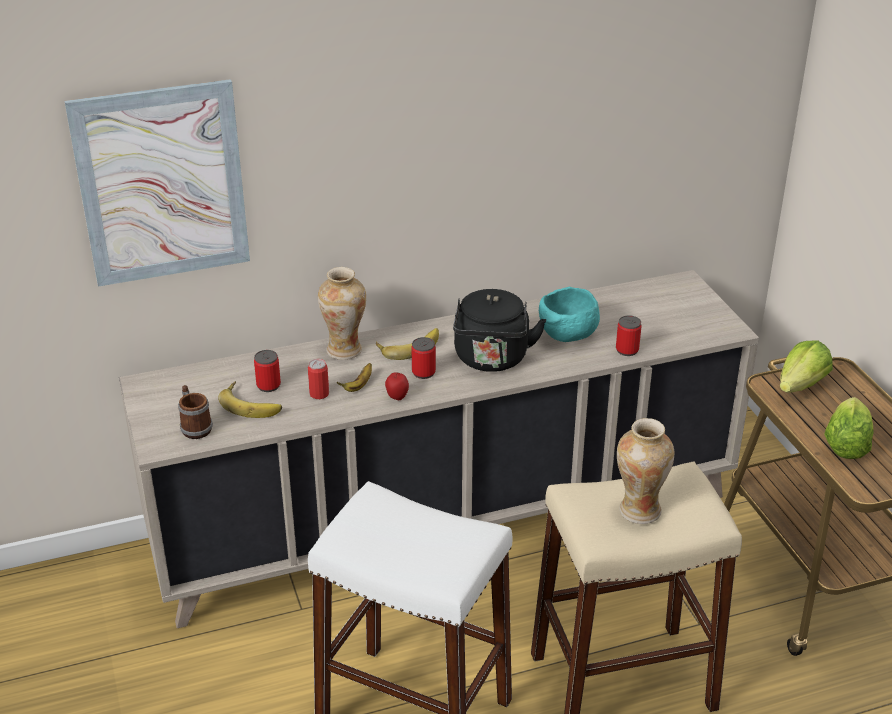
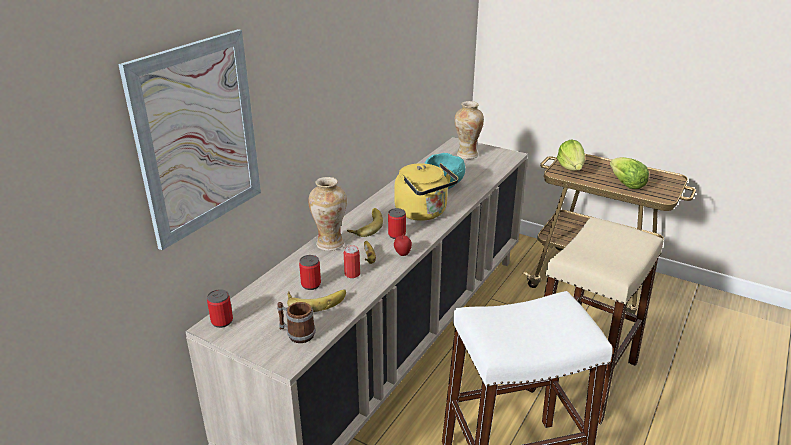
camera: 40 degrees left, 5 degrees down
(491, 360) = (423, 213): black kettle -> yellow kettle
(627, 350) = (482, 181): can -> can (222, 321)
(639, 510) = (609, 250): vase -> vase (467, 155)

